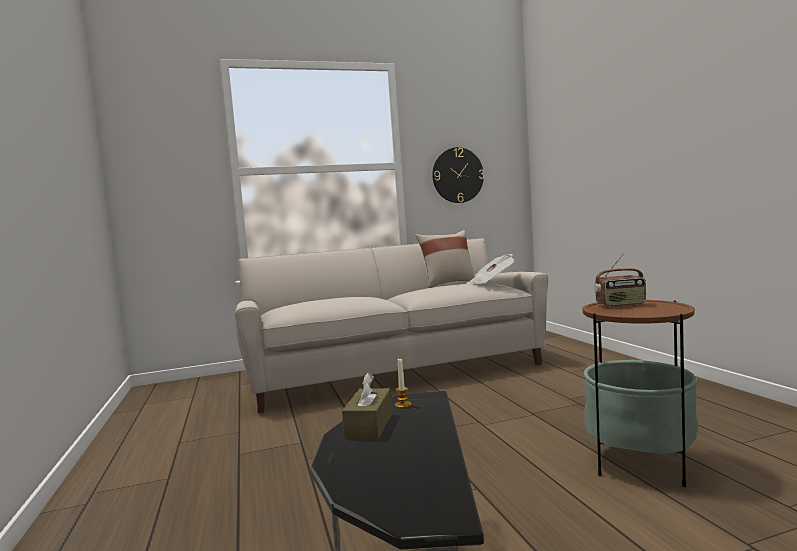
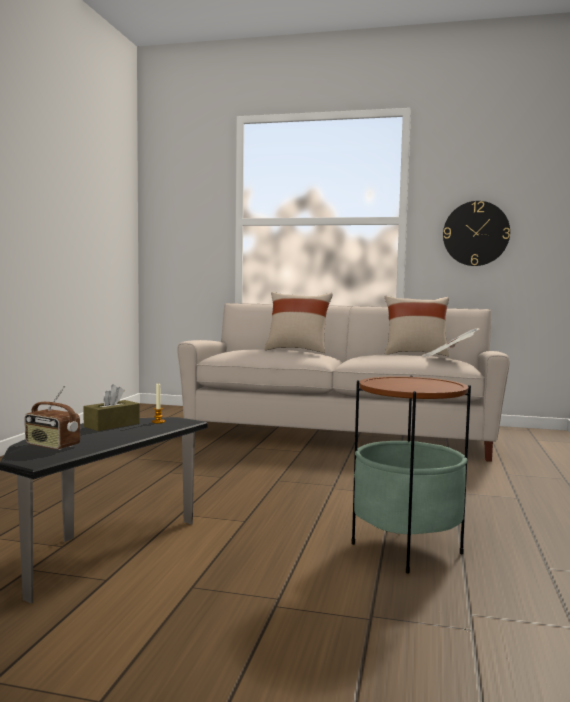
camera: 30 degrees right, 0 degrees up
(352, 296) = (297, 350): none -> beige pillow
(621, 304) = (412, 380): radio -> radio (52, 446)

